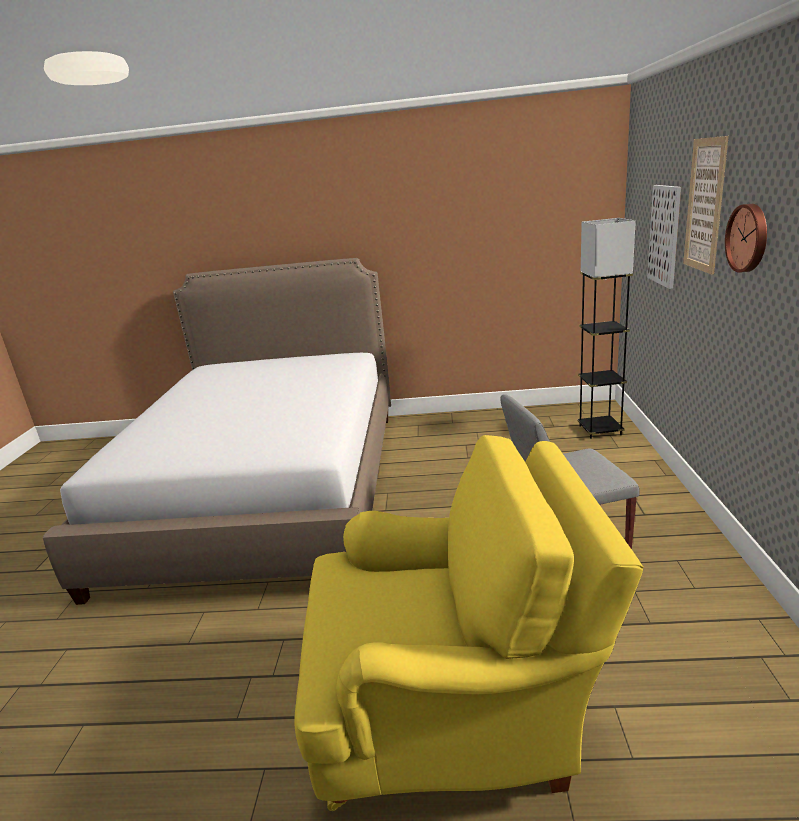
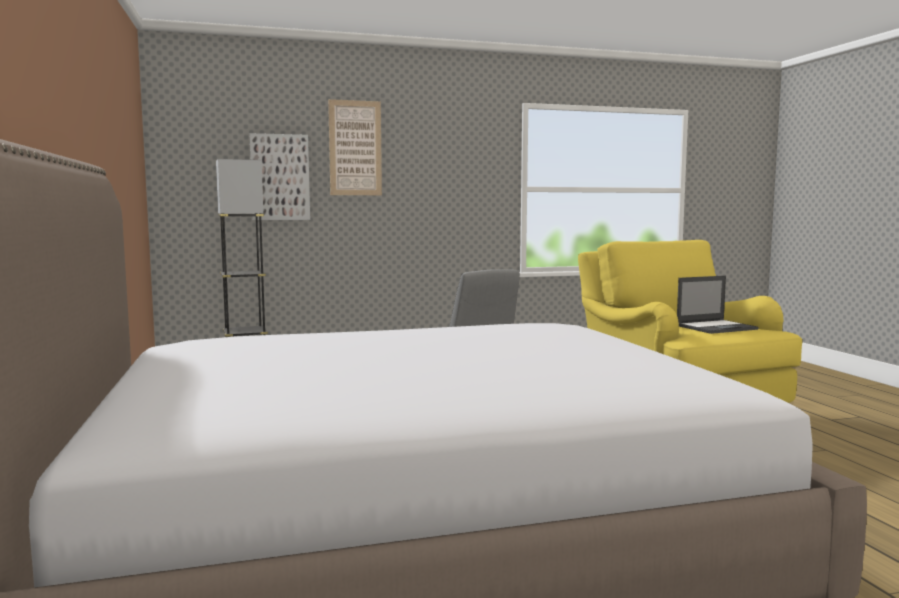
camera: 110 degrees left, 15 degrees down
(372, 615) = (716, 327): none -> laptop
(749, 238) = (422, 165): wall clock -> none

